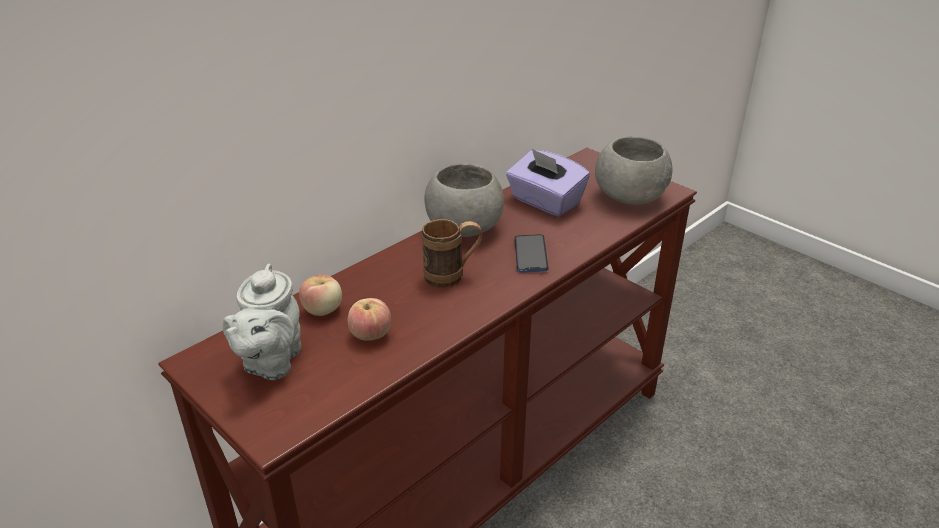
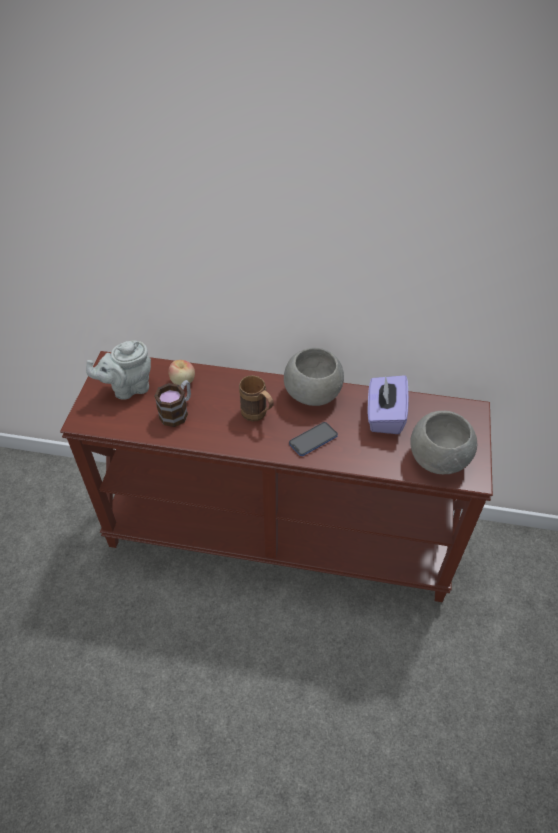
camera: 55 degrees right, 15 degrees up
(370, 334) = (177, 411): apple -> mug

